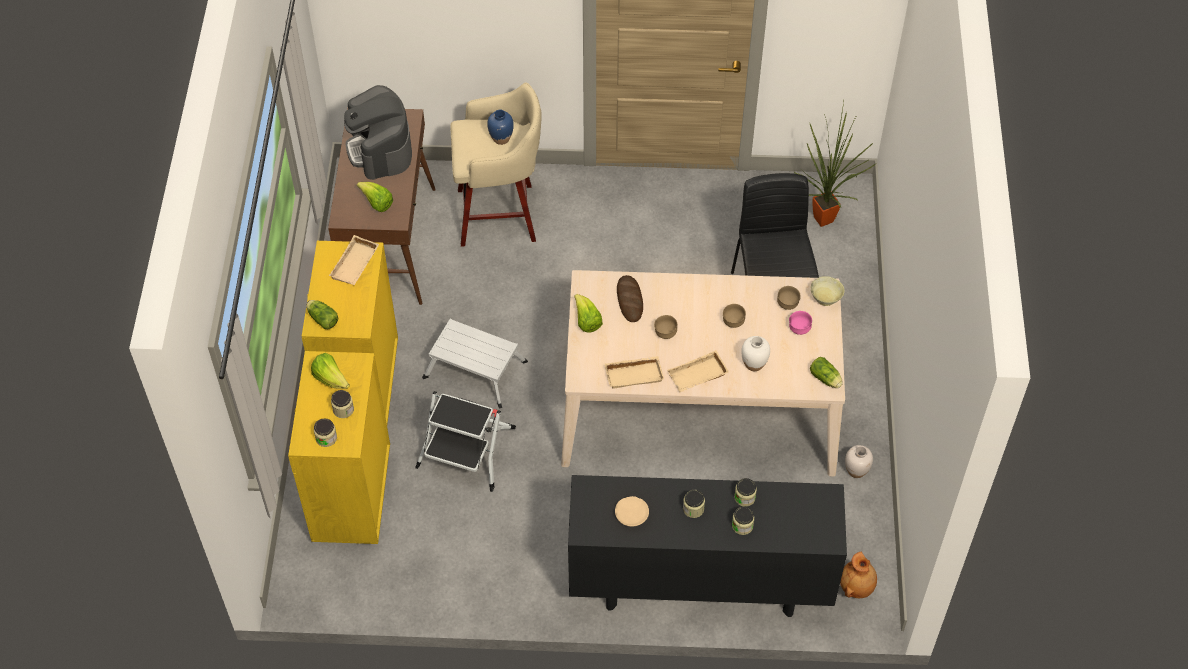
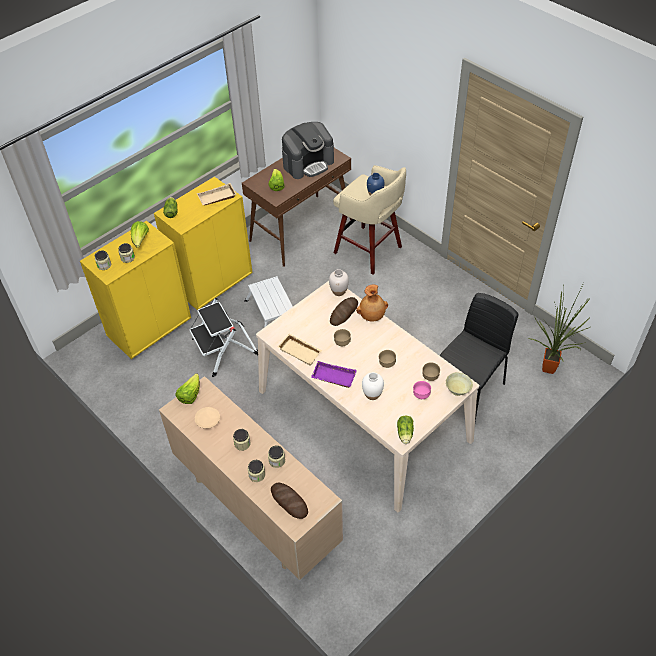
camera: 45 degrees right, 5 degrees down
(380, 149) = (308, 163): coffee machine -> coffee machine turned 150 degrees counterclockwise
(586, 321) = (309, 307): lettuce -> lettuce (190, 395)
(697, 376) = (333, 377): beige tray -> purple tray
(698, 585) = (254, 508): black dresser -> beige dresser
(800, 524) = (289, 501): none -> bread
(856, 471) = (413, 520): white vase -> white vase (339, 291)
(857, 587) = (339, 585): brown vase -> brown vase (372, 316)

